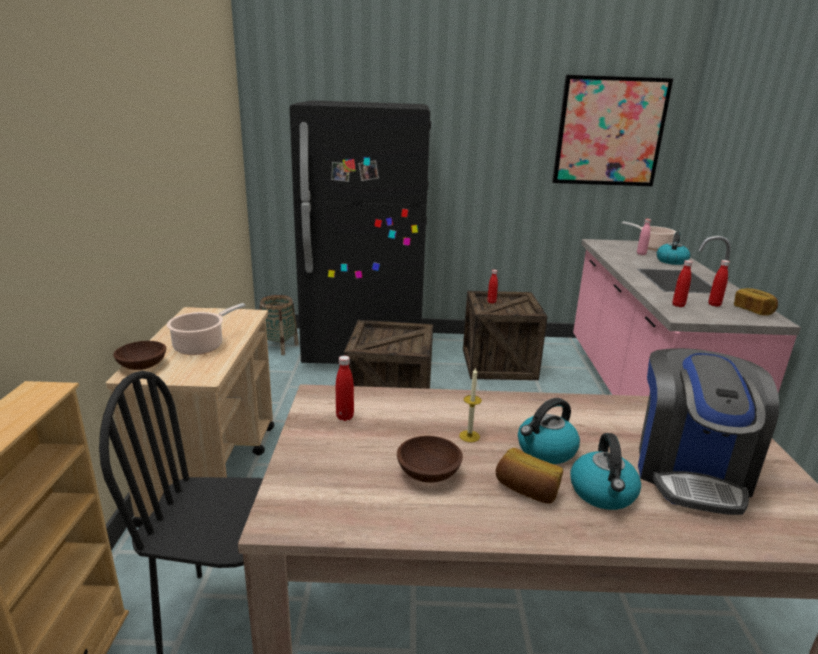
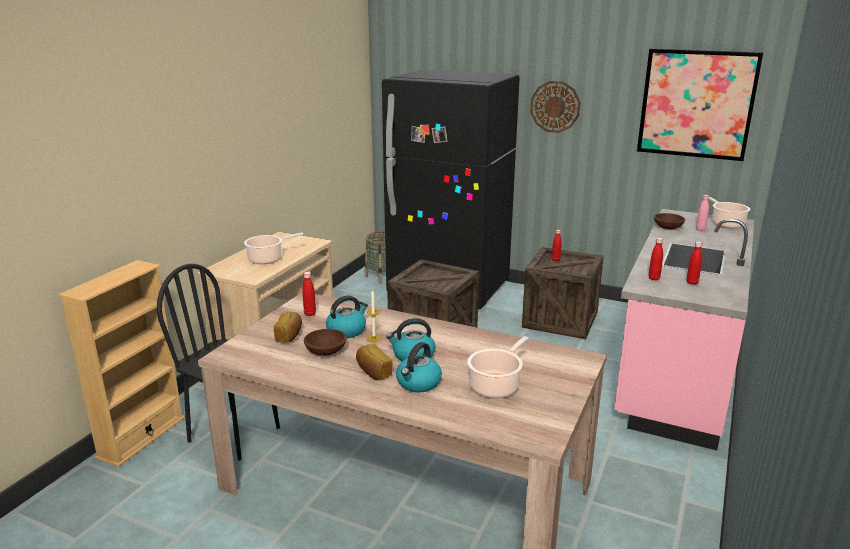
camera: 25 degrees right, 0 degrees up
(142, 366) = (223, 266): brown bowl -> brown bowl (667, 228)
(467, 140) = (555, 106): none -> wall clock
(671, 261) = (722, 239): kettle -> kettle (347, 330)
(690, 471) = (496, 385): coffee machine -> cooking pot
(753, 310) = (723, 293): bread -> bread (289, 336)

